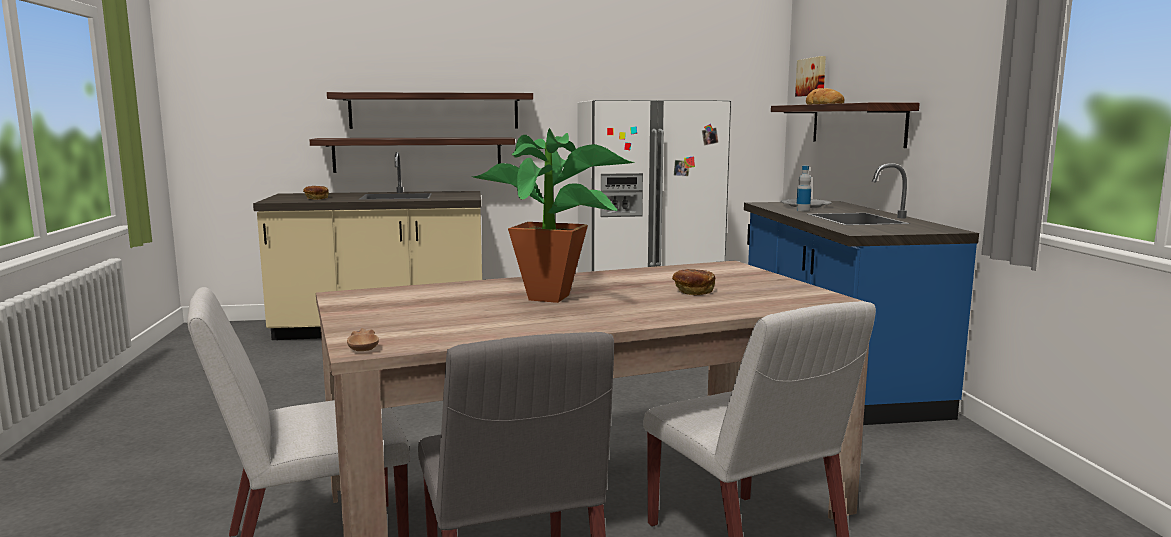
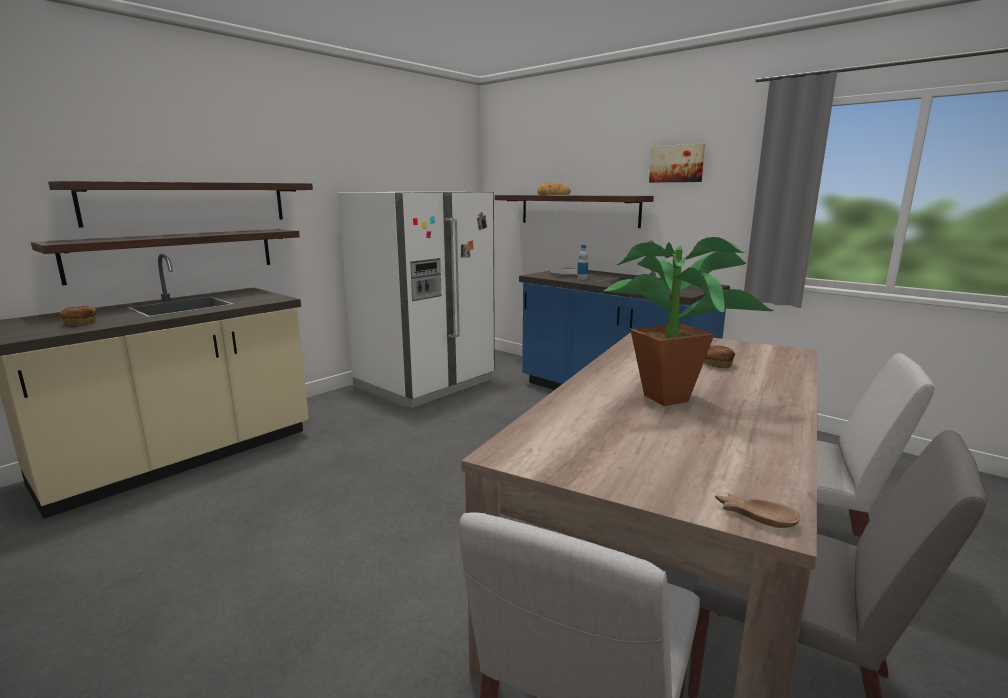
camera: 40 degrees left, 5 degrees up
(812, 77) = (516, 172): picture -> picture (677, 163)

